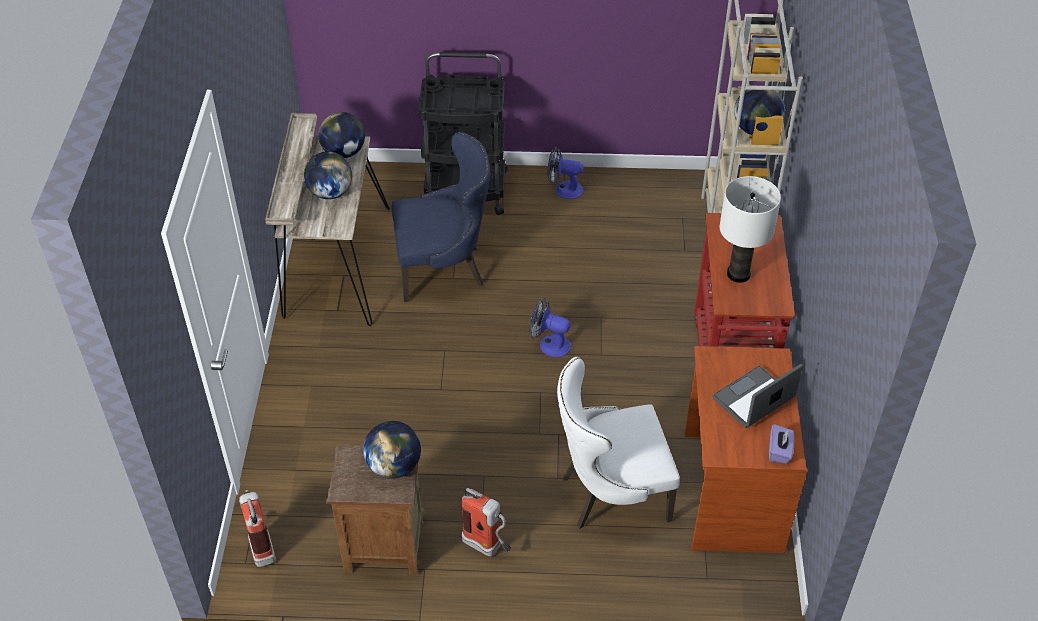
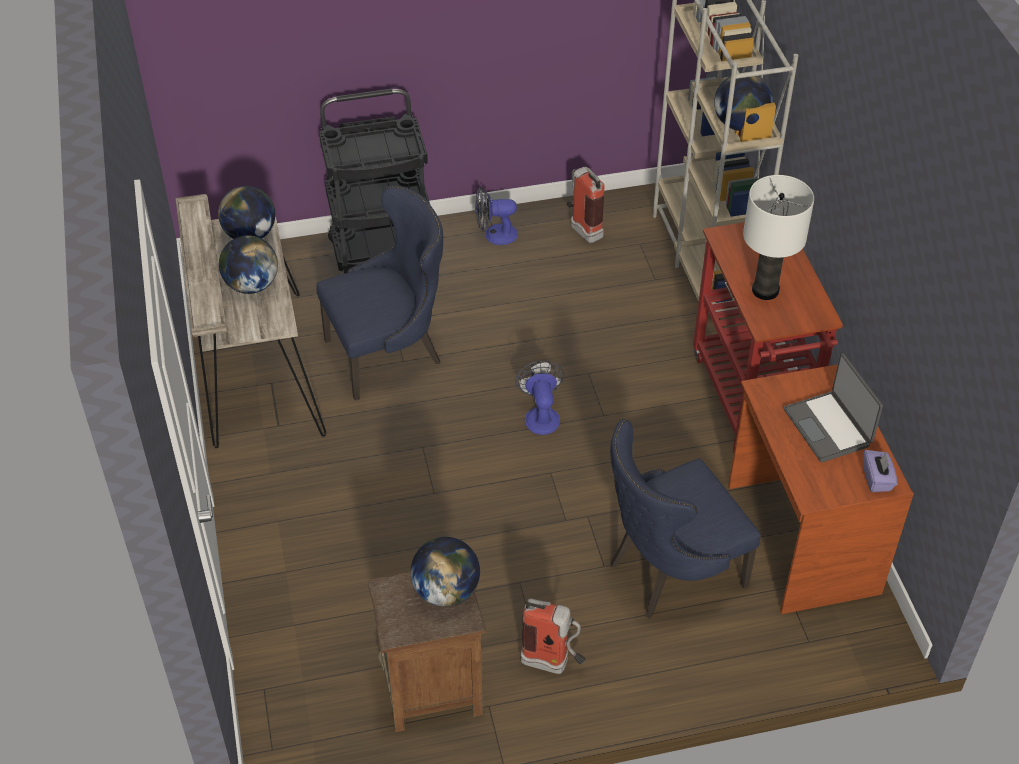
camera: 15 degrees left, 0 degrees up
(261, 545) = (284, 723): fire extinguisher -> fire extinguisher (582, 229)
(549, 344) = (541, 415): fan -> fan turned 75 degrees clockwise
(610, 494) = (670, 572): white chair -> blue chair
(754, 399) = (828, 427): laptop -> laptop turned 60 degrees counterclockwise

